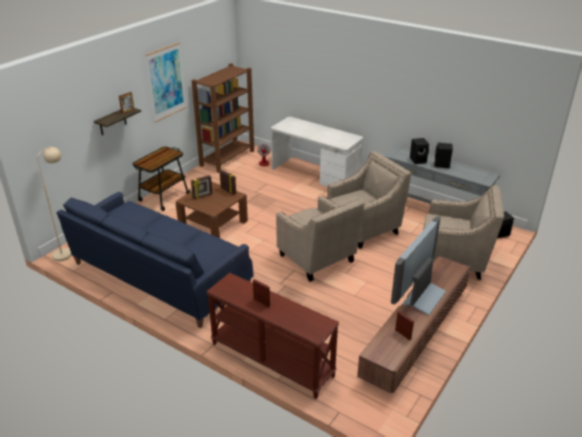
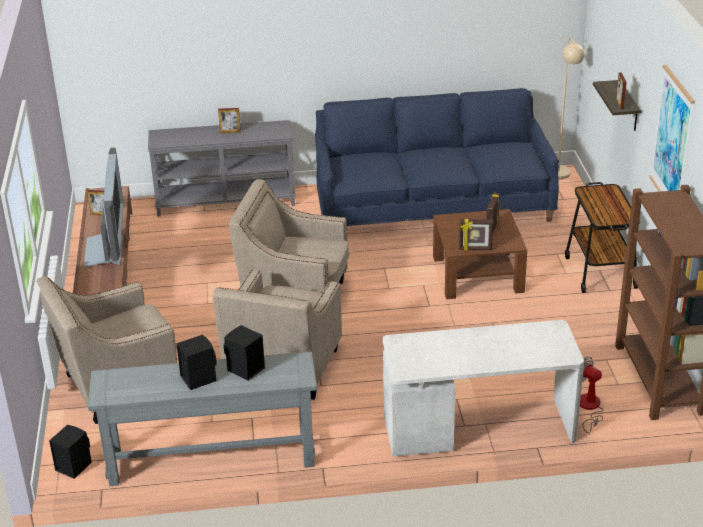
camera: 140 degrees right, 0 degrees up
(271, 360) = (226, 201): brown console table -> grey console table

